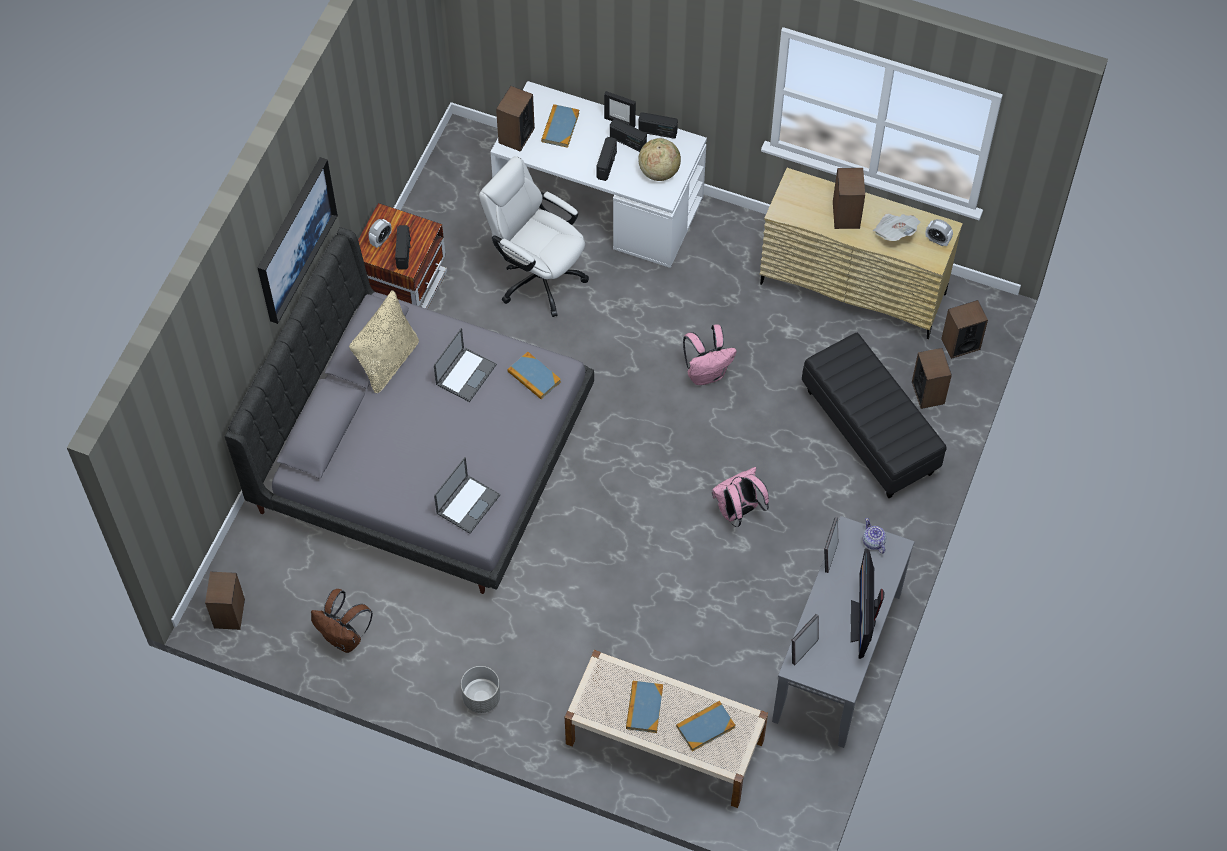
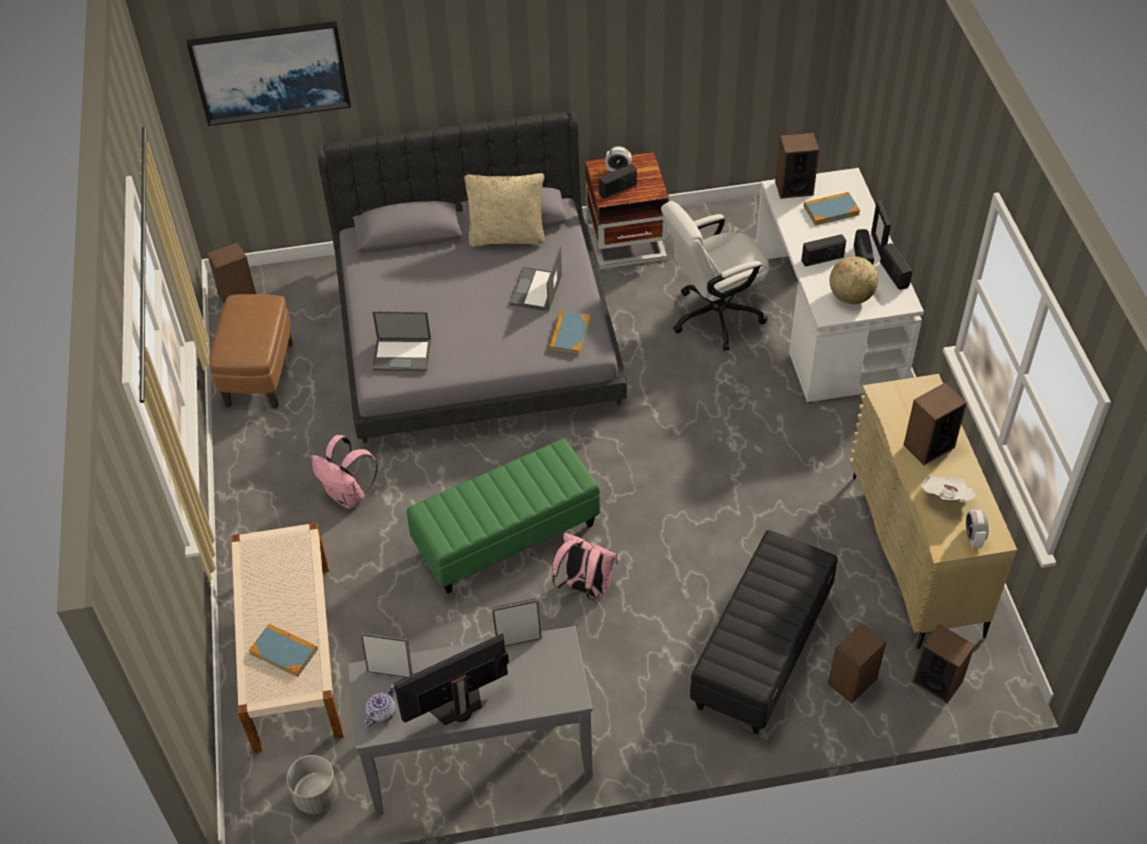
camera: 60 degrees right, 10 degrees down
(294, 239) = (500, 59): picture -> picture (271, 71)
(344, 638) = (259, 375): brown backpack -> brown ottoman
(466, 374) = (536, 290): laptop -> laptop turned 105 degrees clockwise
(481, 697) = (257, 494): grey planter -> grey planter (316, 795)
(537, 278) = (712, 319): white office chair -> white office chair turned 120 degrees counterclockwise
(644, 707) = (276, 591): book -> none
(655, 539) = (506, 537): none -> green ottoman
(706, 373) = (717, 486): pink backpack -> pink backpack (348, 495)
(873, 542) = (563, 670): teapot -> teapot (381, 713)

